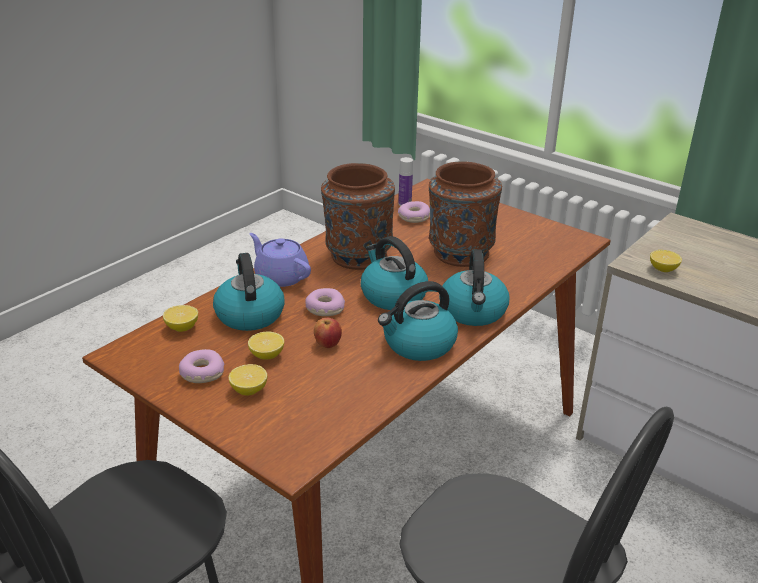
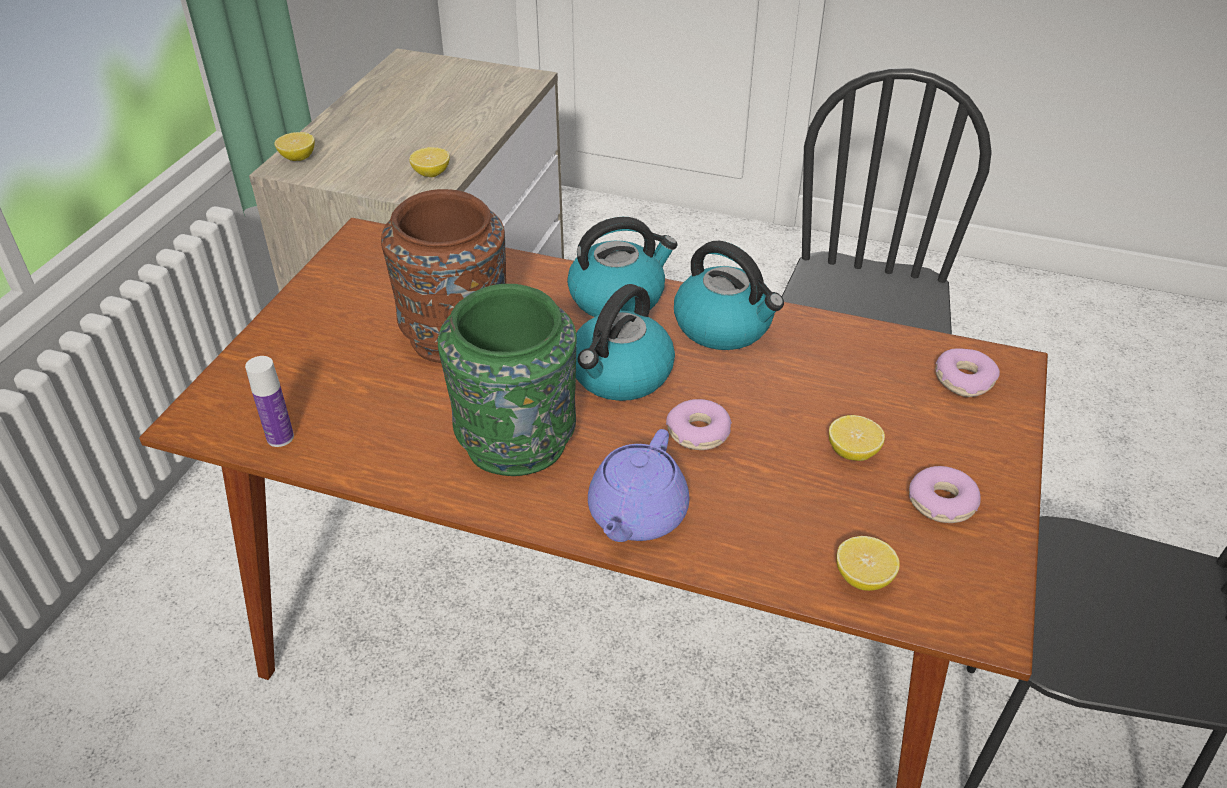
camera: 110 degrees left, 10 degrees up
(249, 314) = (771, 511): kettle -> none
(249, 390) = (932, 442): lemon -> lemon (298, 158)
(328, 344) = (783, 403): apple -> none
(357, 256) = (516, 444): brown vase -> green vase
(414, 217) = (339, 412): donut -> donut (963, 380)

